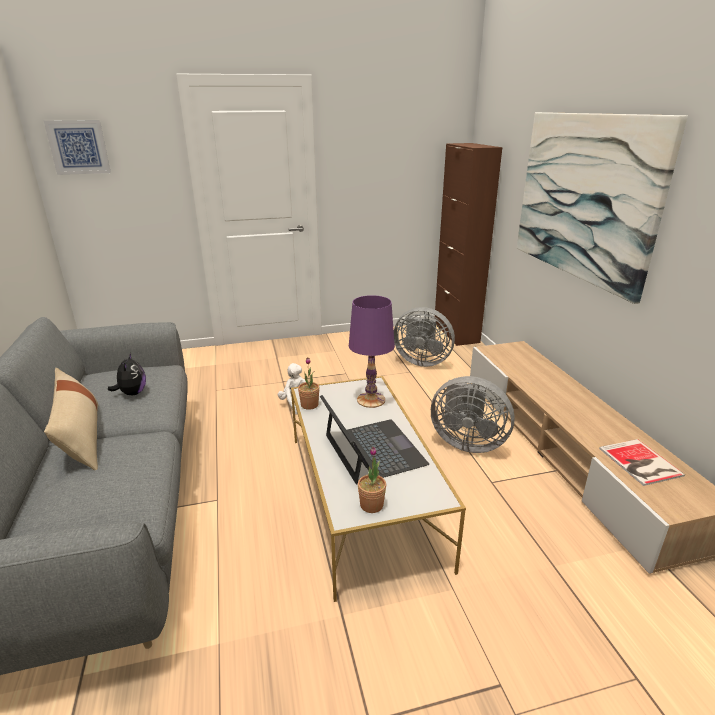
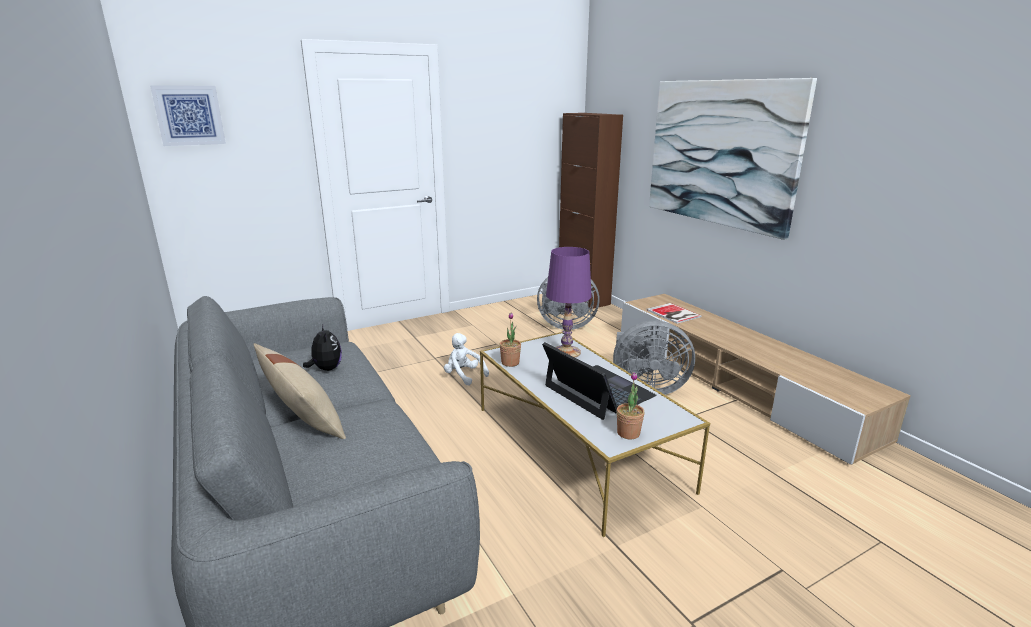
camera: 15 degrees left, 5 degrees down
(640, 463) = (817, 375): book -> book (673, 314)

